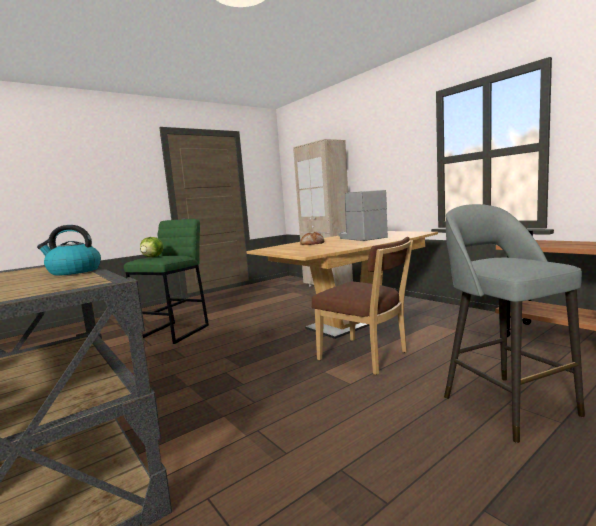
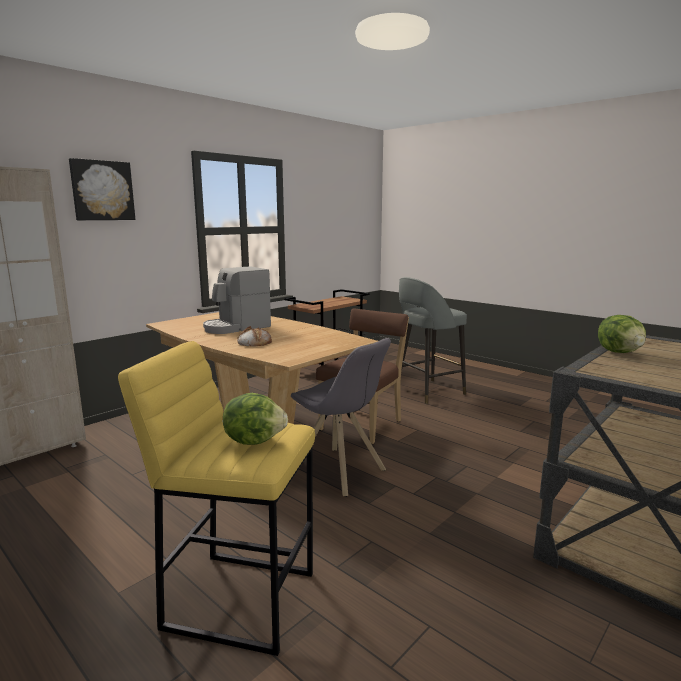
camera: 100 degrees left, 5 degrees up
(73, 271) = (620, 352): kettle -> lettuce
(175, 332) = (236, 599): green stool -> yellow stool
(274, 348) = (339, 471): none -> grey chair
(376, 142) = (102, 190): none -> picture

